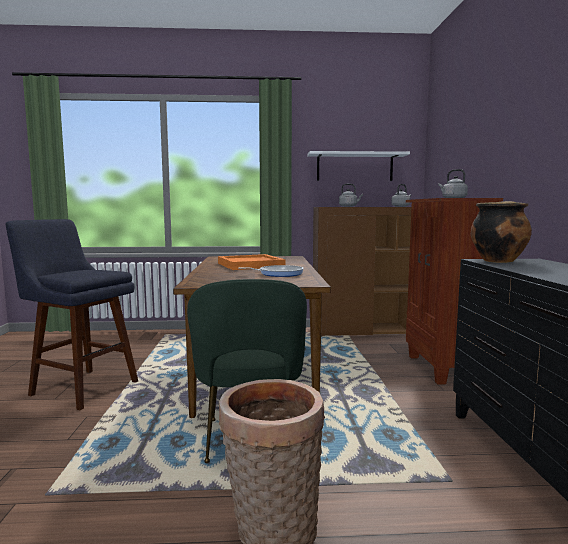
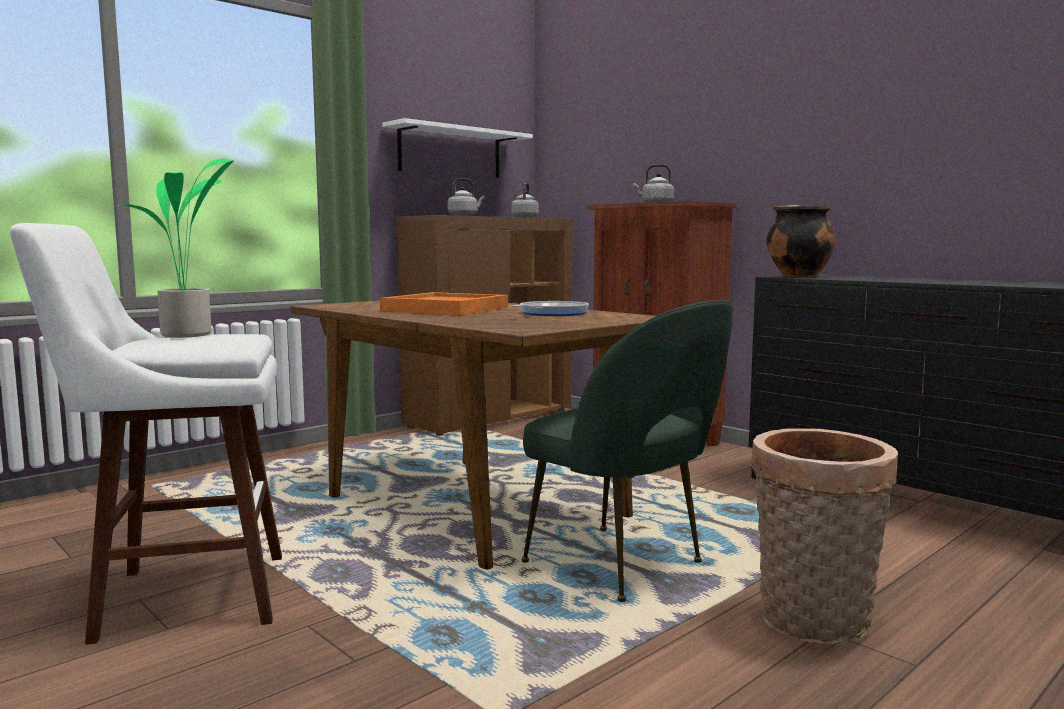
camera: 40 degrees left, 0 degrees up
(80, 387) = (179, 598): blue stool -> white stool
(87, 270) = (189, 335): none -> potted plant

